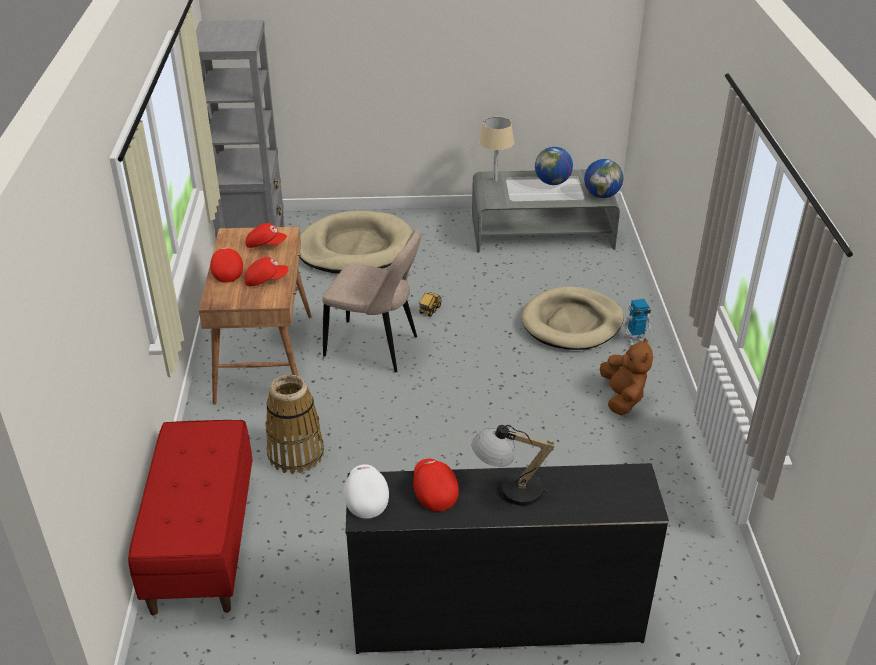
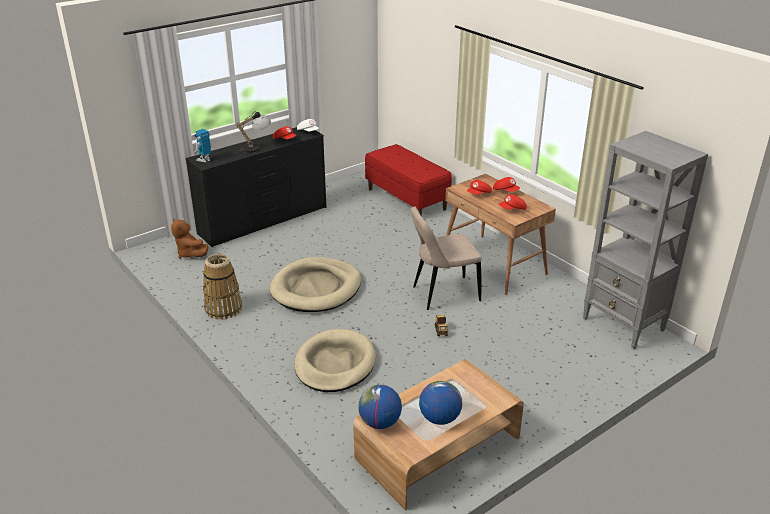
camera: 145 degrees right, 5 degrees down
(296, 454) = (413, 235): basket -> basket (223, 308)
(355, 248) = (557, 355): beige dog bed -> beige dog bed (316, 288)
(495, 180) = (492, 396): beige table lamp -> none
(541, 231) = (438, 448): grey coffee table -> brown coffee table
(622, 398) = (264, 326): brown plush toy -> brown plush toy (190, 254)
(635, 342) = (278, 368): toy robot -> toy robot (204, 160)

